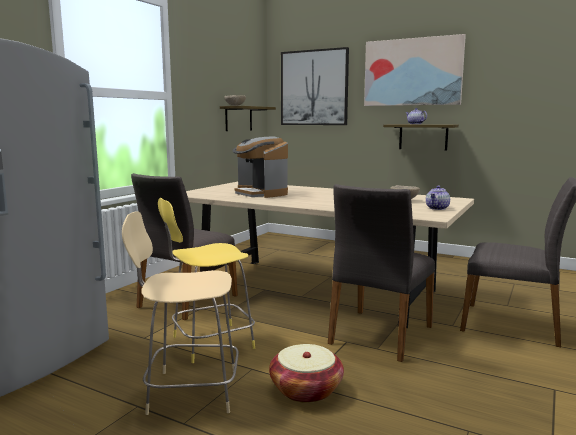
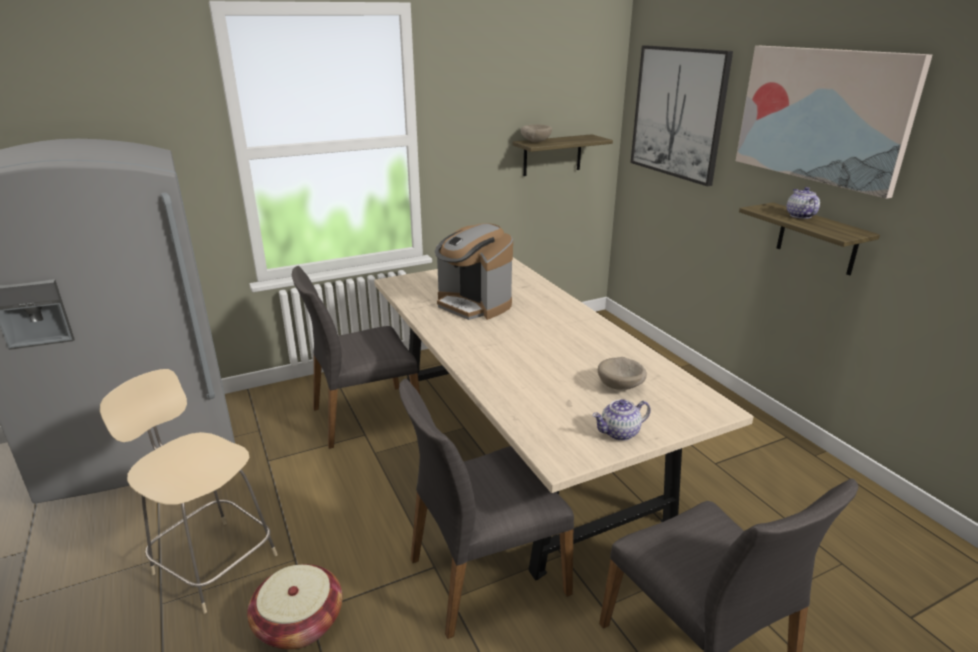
camera: 35 degrees right, 15 degrees up
(210, 343) = (307, 497): yellow stool -> none
(261, 193) = (473, 305): coffee machine -> coffee machine turned 45 degrees counterclockwise

